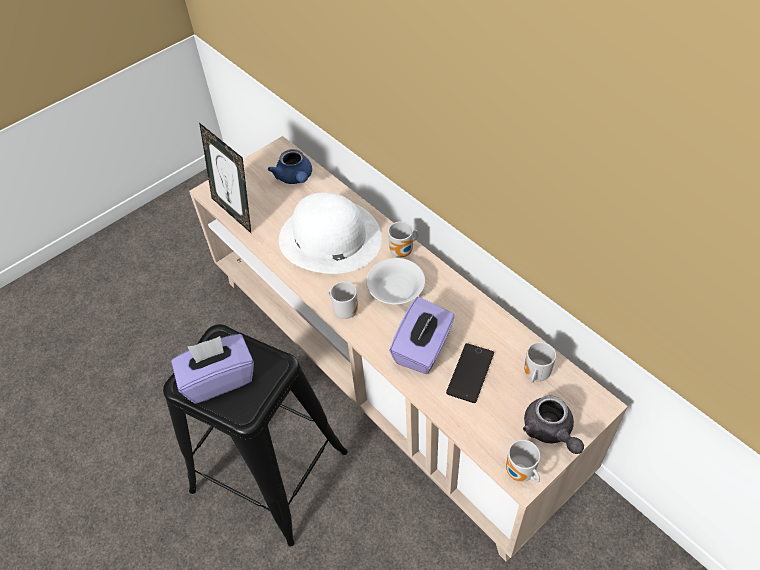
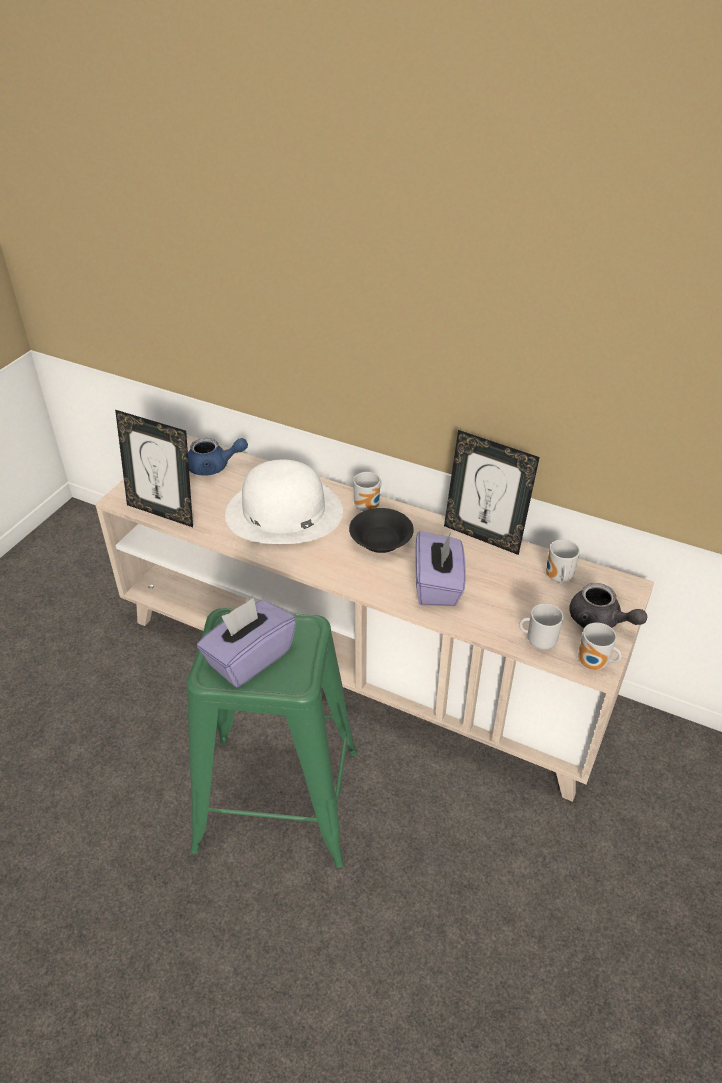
camera: 25 degrees left, 10 degrees down
(270, 471) = (279, 799): black stool -> green stool
(295, 178) = (214, 467): blue teapot -> blue teapot turned 45 degrees counterclockwise
(345, 310) = (338, 572): mug -> mug (538, 641)
(395, 290) = (380, 541): white bowl -> black bowl
(470, 373) = (496, 593): phone -> none
(489, 310) = (483, 536): none -> picture frame

